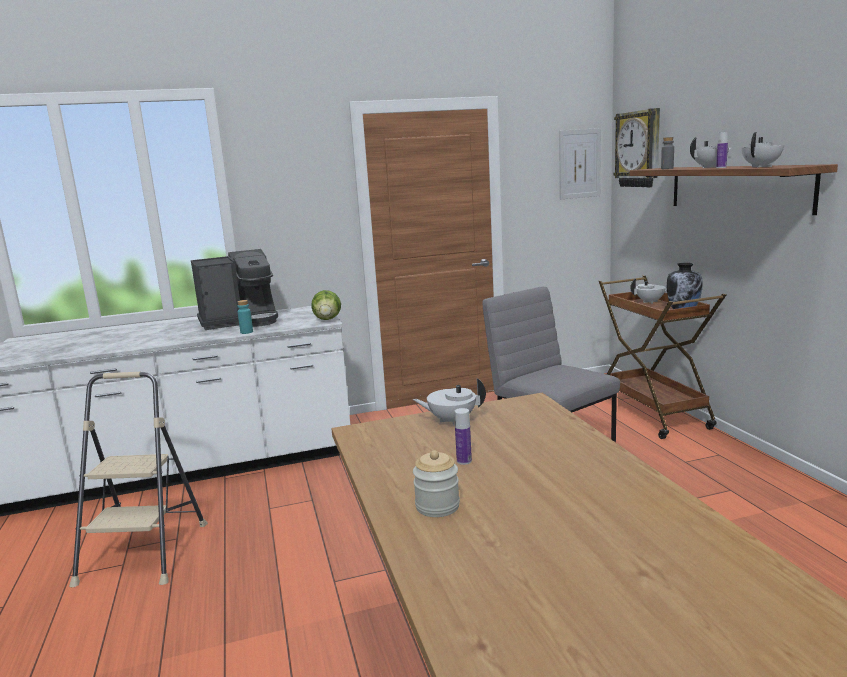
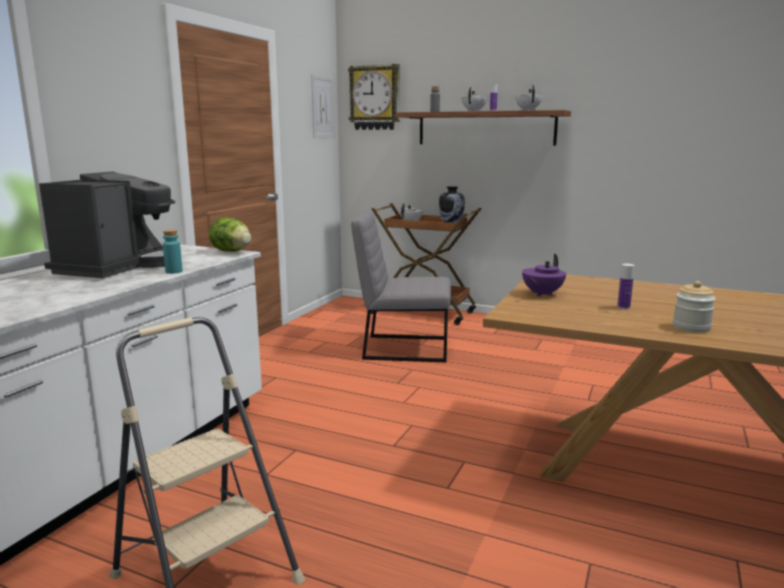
camera: 50 degrees left, 0 degrees up
(451, 421) = (541, 294): white teapot -> purple teapot

